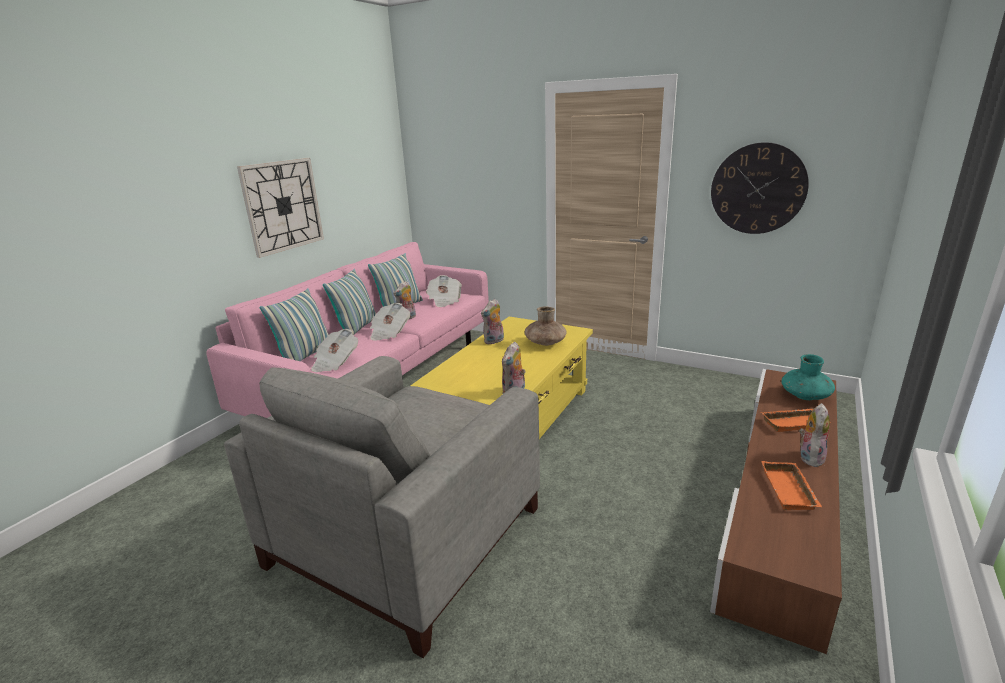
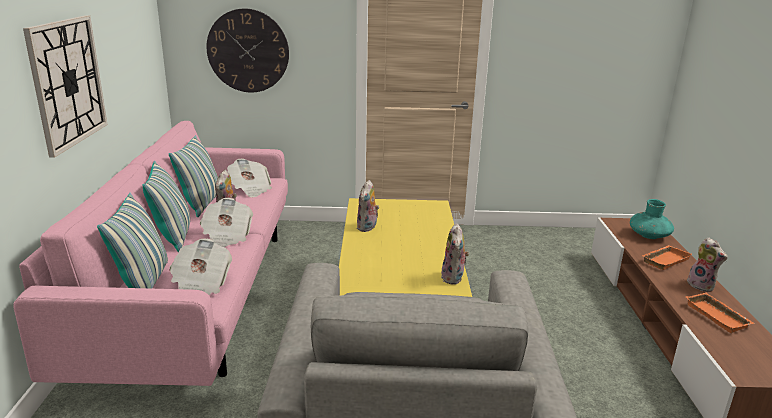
camera: 30 degrees left, 0 degrees up
(545, 343) = (421, 221): brown vase -> none
(758, 189) = (570, 54): wall clock -> wall clock (248, 51)
(809, 457) = (702, 285): plush toy -> plush toy turned 150 degrees clockwise

